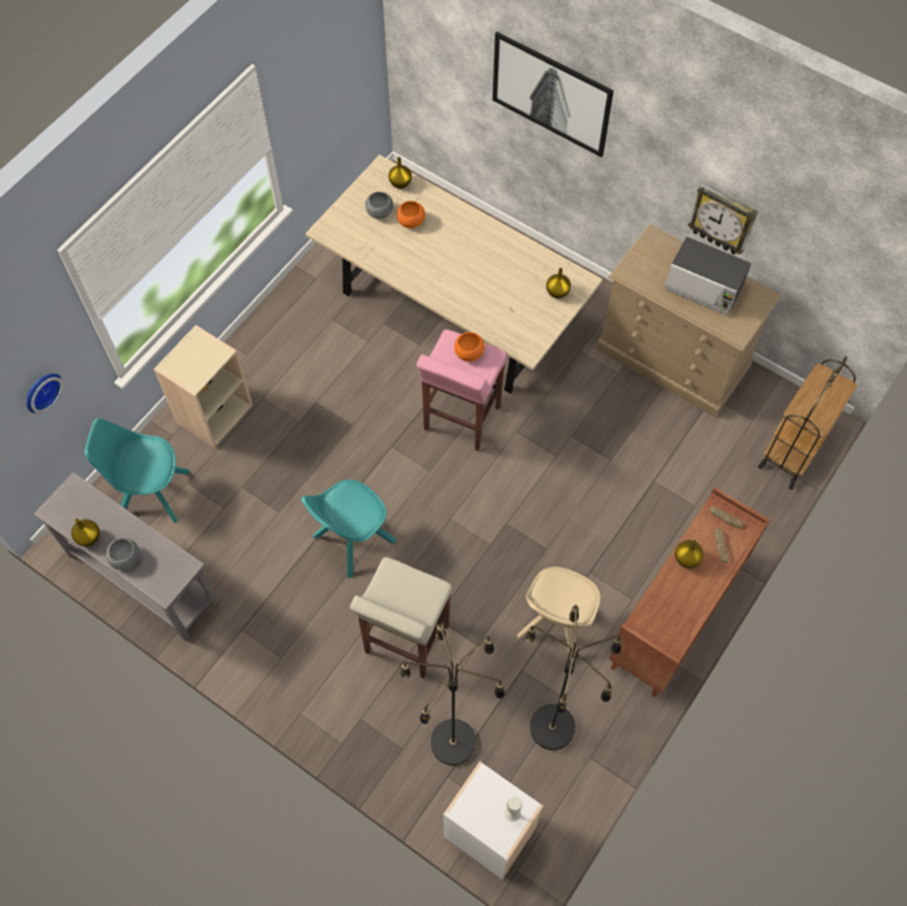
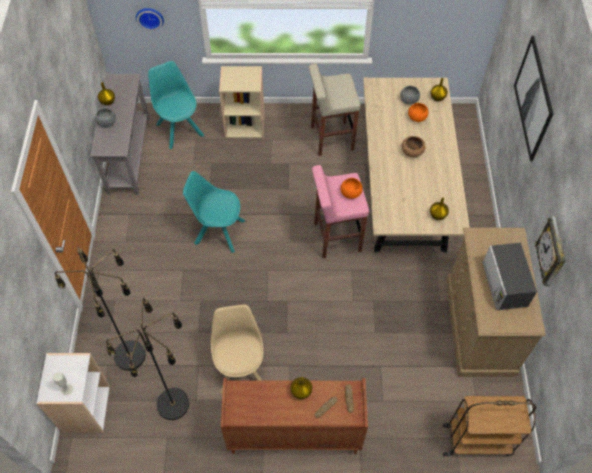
camera: 55 degrees right, 5 degrees down
(406, 640) = (176, 294): beige stool -> beige stool (331, 138)
(455, 258) = (412, 152): none -> brown bowl
(556, 625) = (240, 367): beige chair -> beige chair turned 90 degrees clockwise

